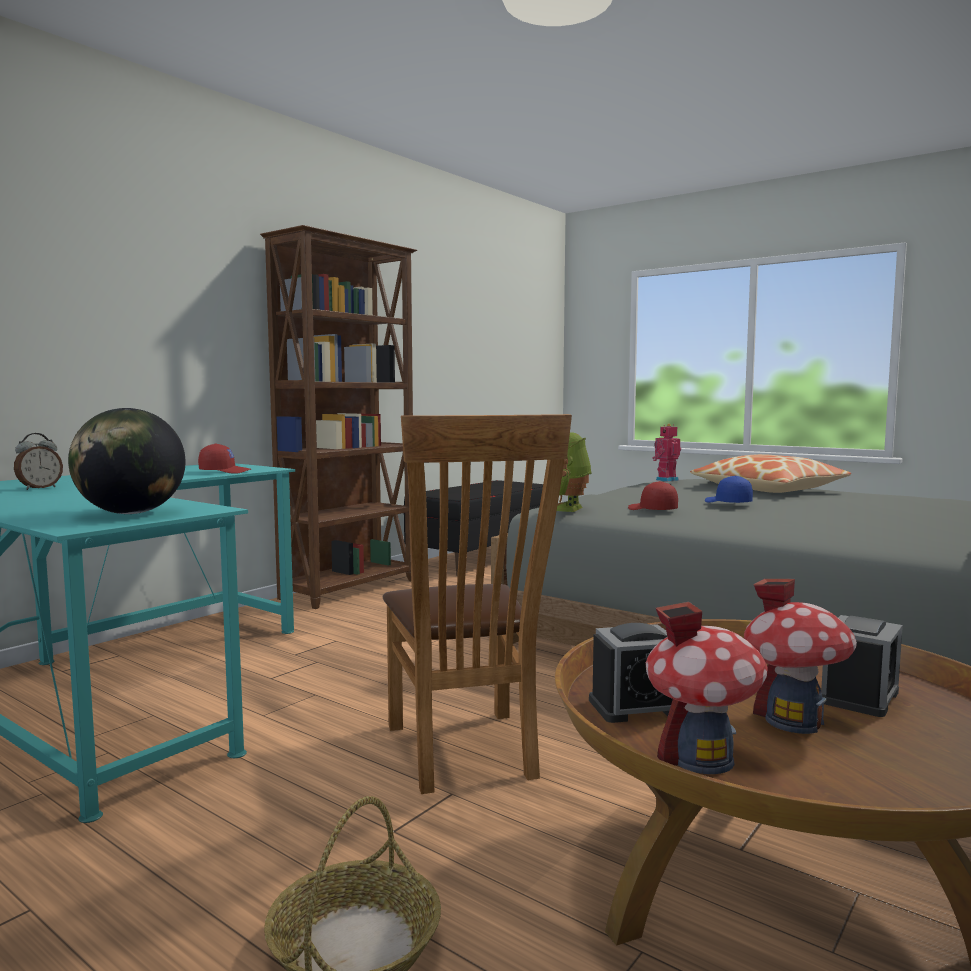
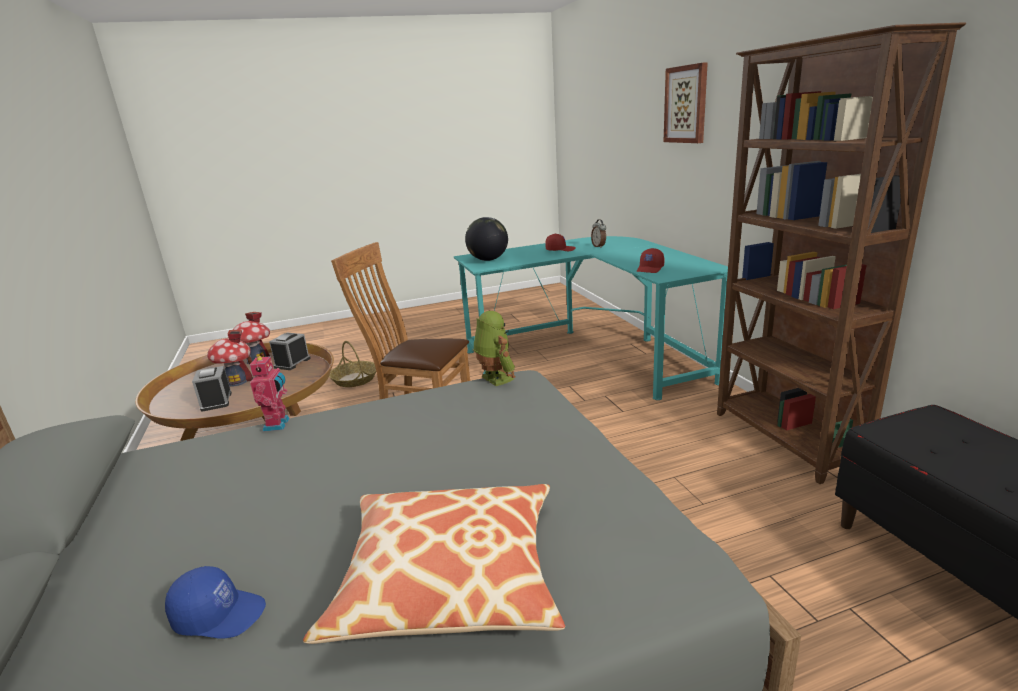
camera: 125 degrees right, 15 degrees up
(79, 252) = (686, 104): none -> picture
(652, 510) = (441, 410): red cap -> red cap (560, 250)
(666, 480) = (630, 515): toy robot -> toy robot (278, 424)
(727, 503) = (412, 466): blue cap -> blue cap (220, 614)

